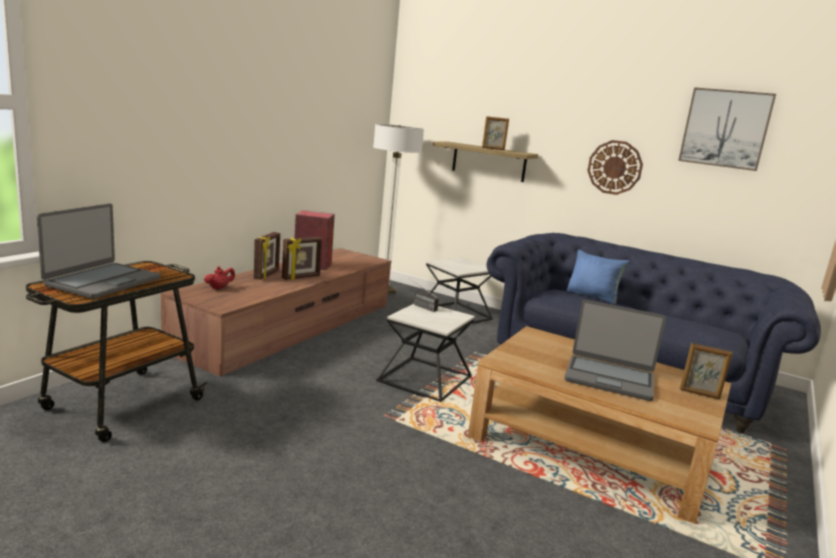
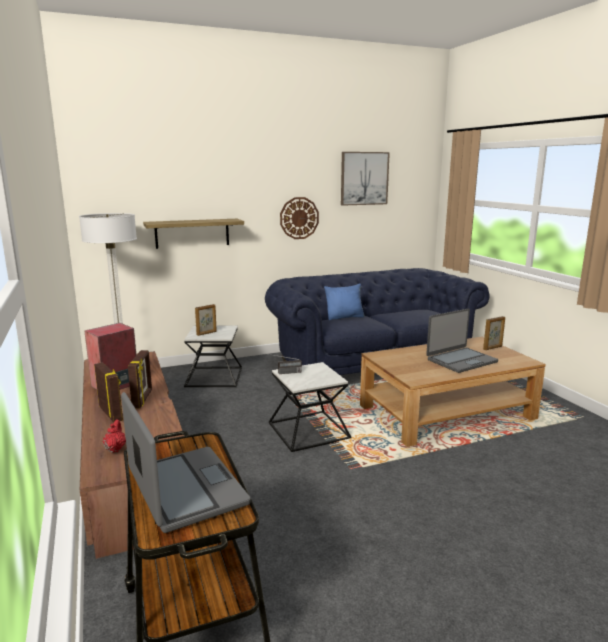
camera: 50 degrees left, 0 degrees up
(493, 149) = (204, 221): picture frame -> picture frame (206, 333)

